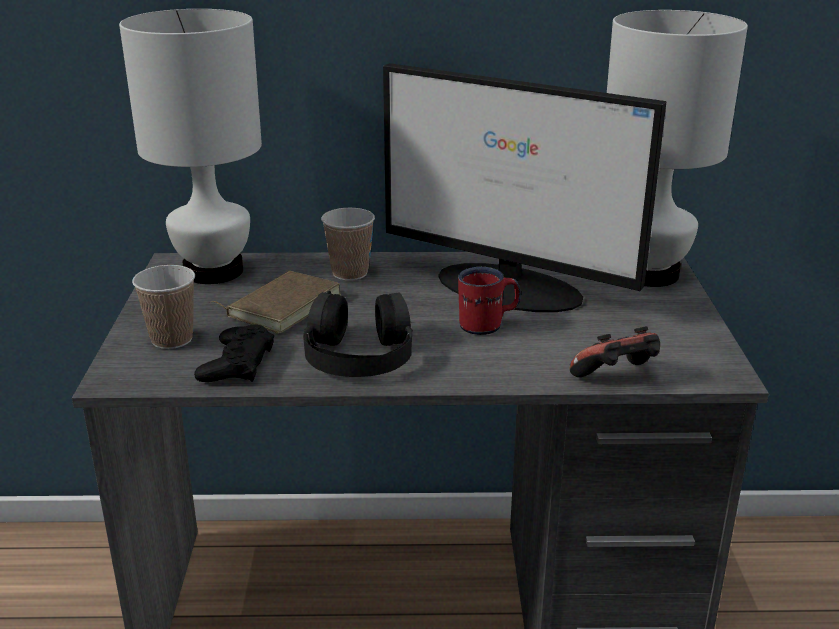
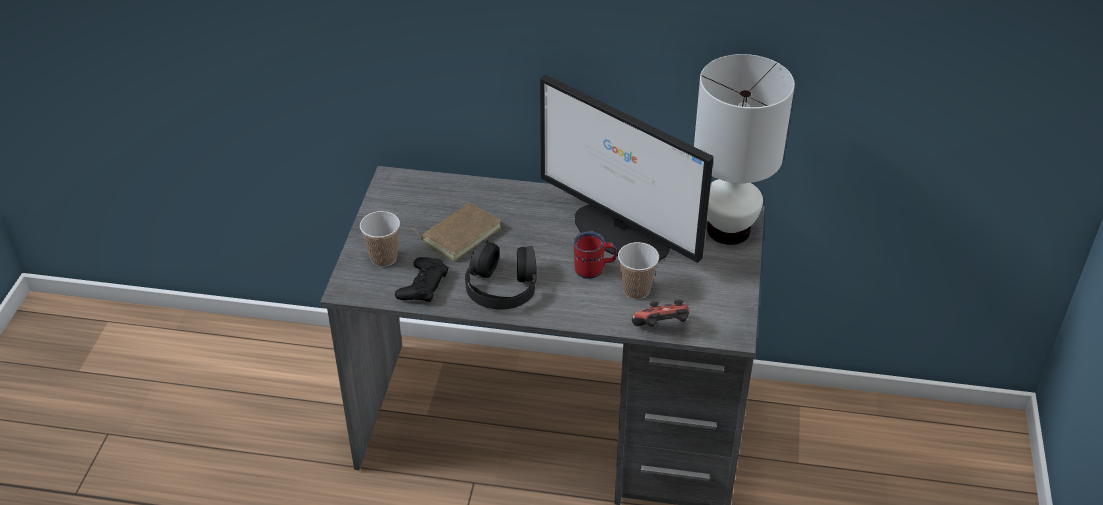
camera: 10 degrees right, 15 degrees up
(212, 271) = (416, 191): white table lamp -> none
(350, 273) = (512, 204): cup -> cup (636, 290)

